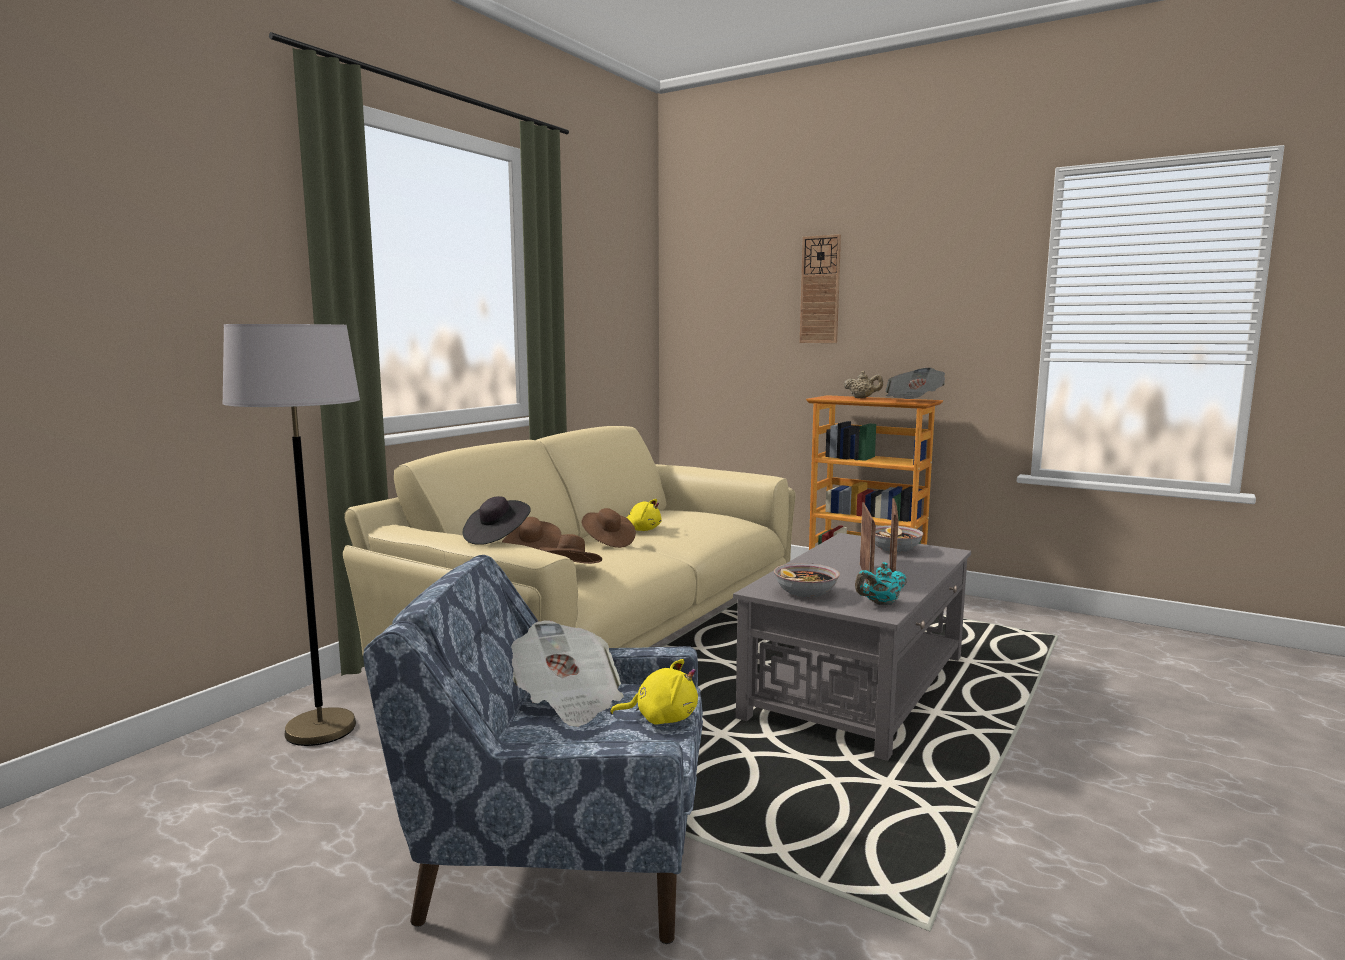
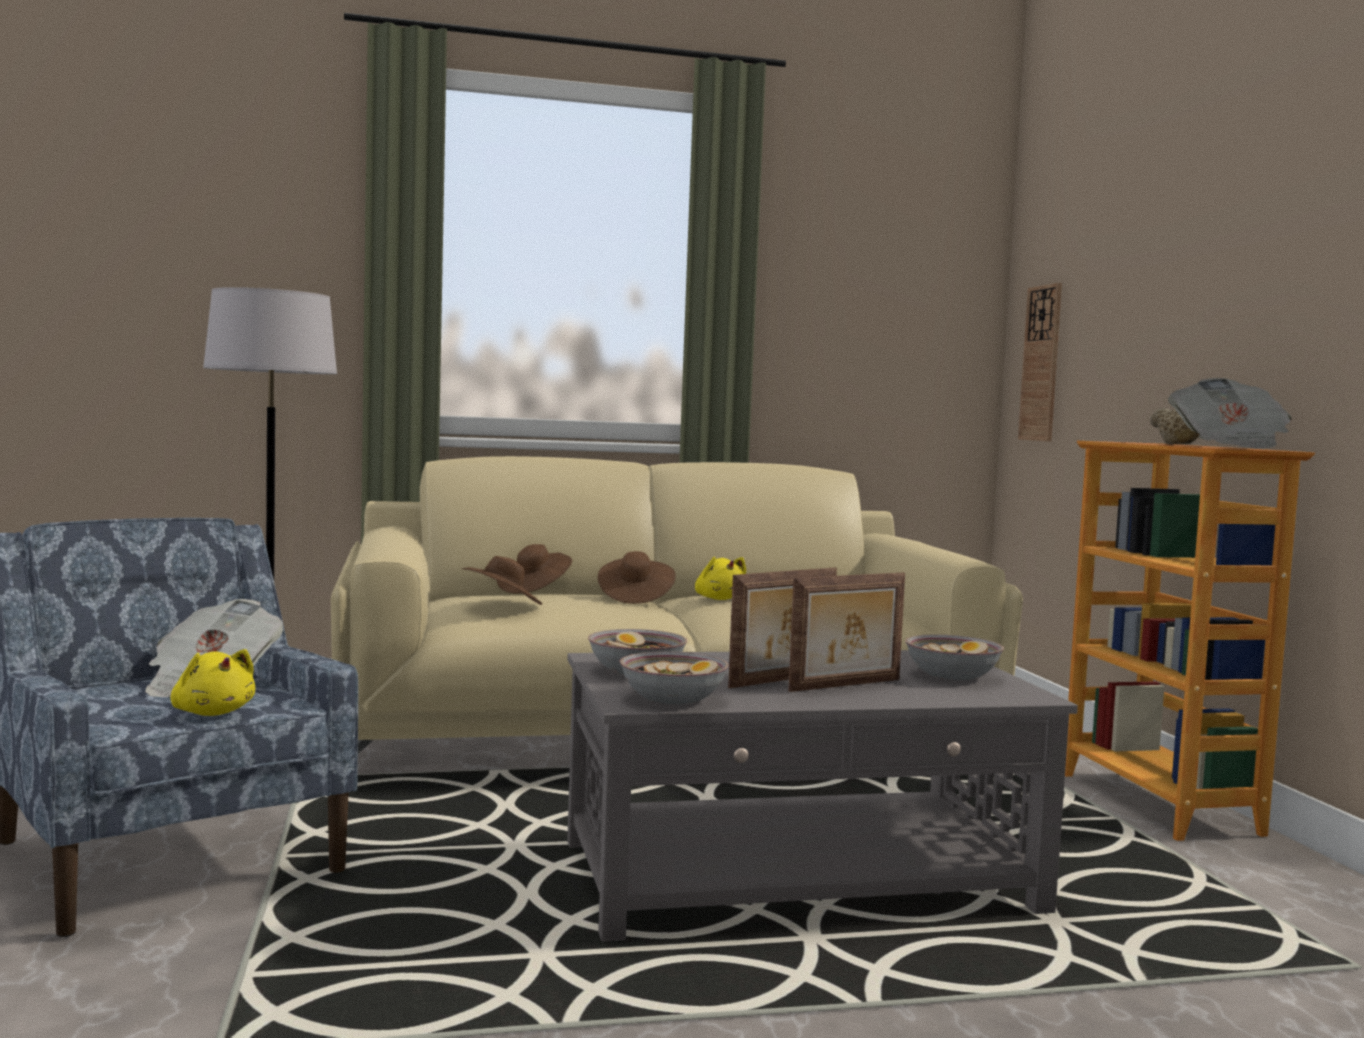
camera: 45 degrees right, 5 degrees down
(497, 537) = (411, 541): black hat -> none
(820, 290) = (1173, 257): wall clock -> wall clock (1041, 363)
(880, 604) = (672, 699): turquoise teapot -> bowl

